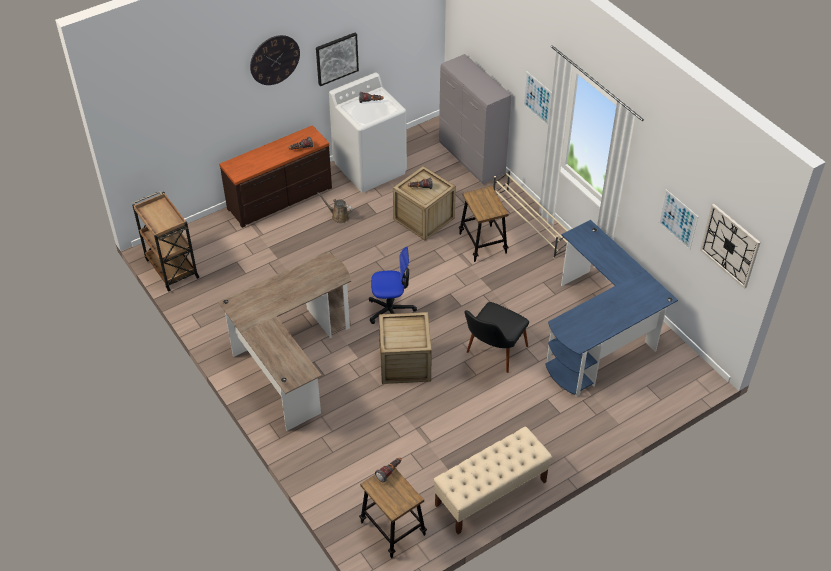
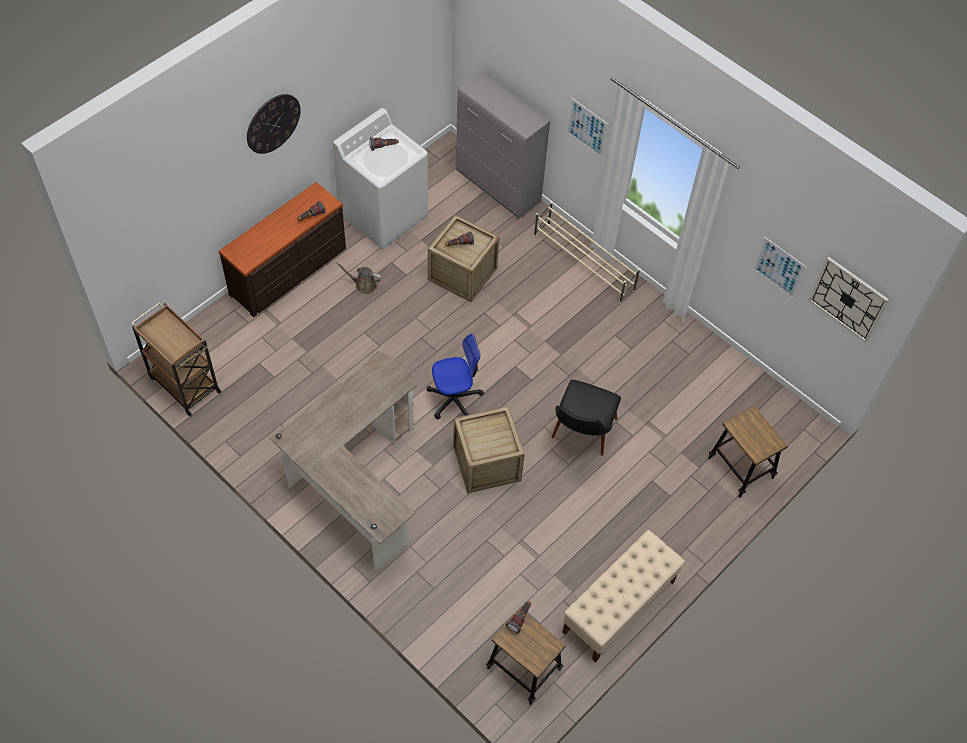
camera: 15 degrees left, 10 degrees up
(336, 58) = (339, 103): picture -> none
(483, 243) = (536, 296): stool -> stool (740, 468)
(600, 335) = (692, 392): blue desk -> none

